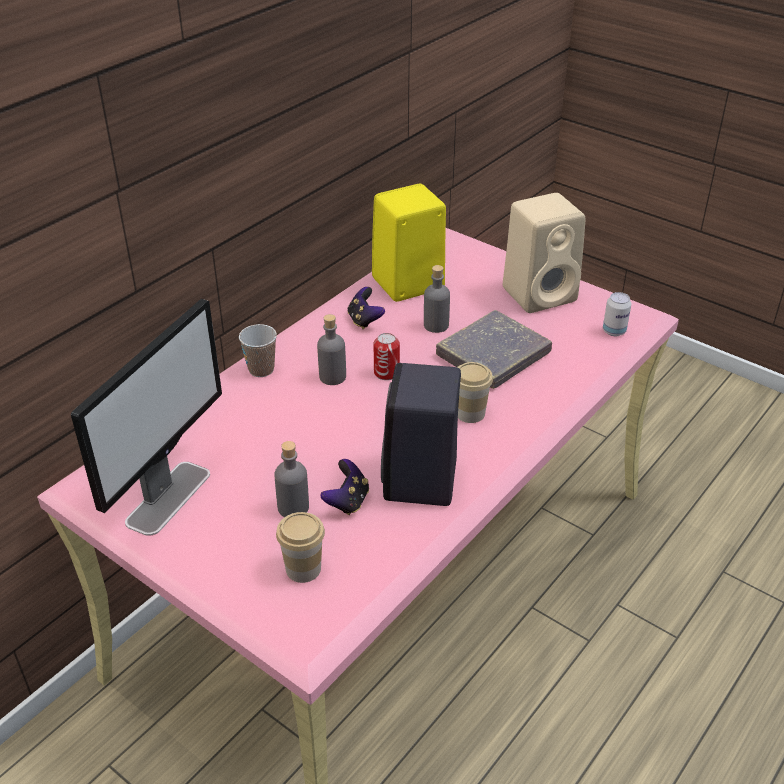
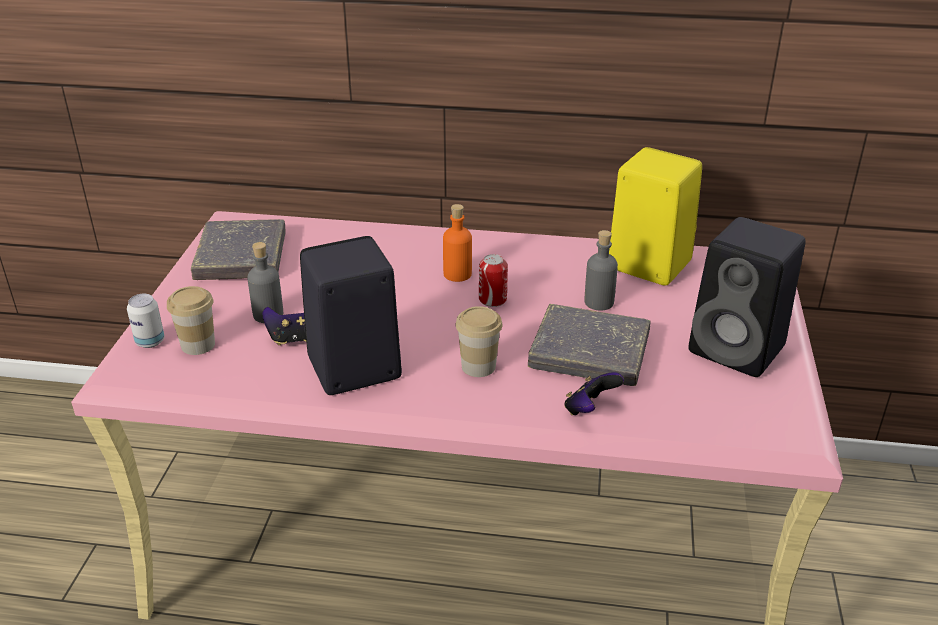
camera: 60 degrees right, 5 degrees down
(169, 497) = (241, 256): monitor -> grey book
(261, 369) = (432, 238): cup -> none
(332, 377) = (457, 274): grey bottle -> orange bottle
(364, 320) = (559, 262): game controller -> game controller (589, 409)
(541, 294) = (739, 350): beige speaker -> black speaker
(614, 331) = (733, 424): can -> can (150, 342)

